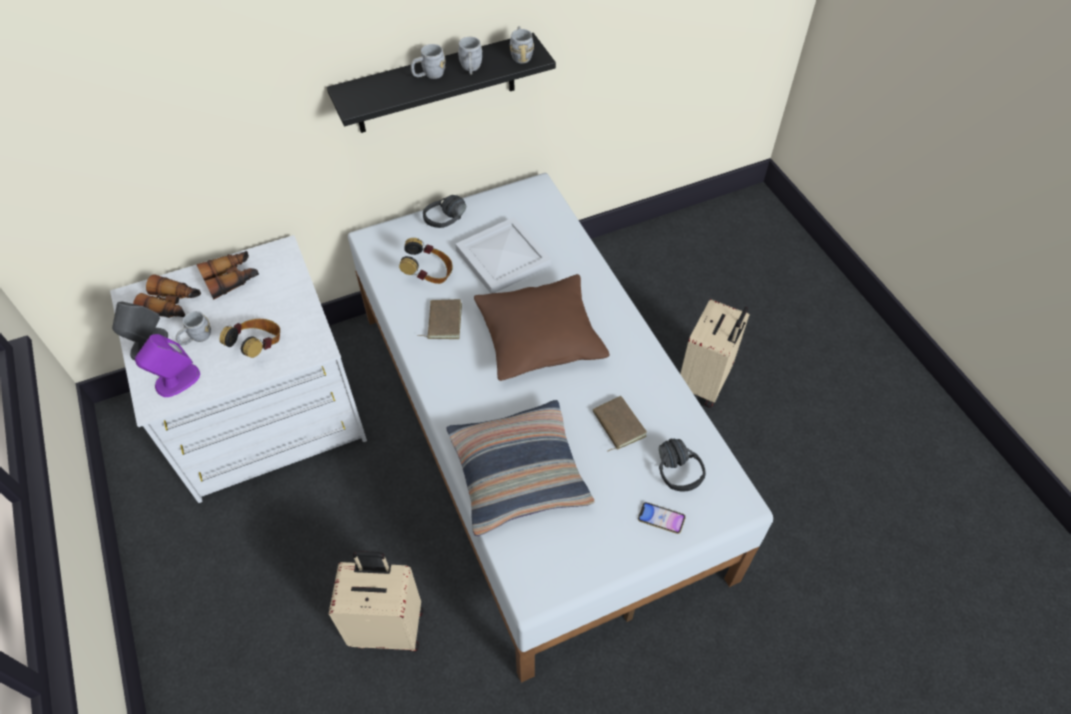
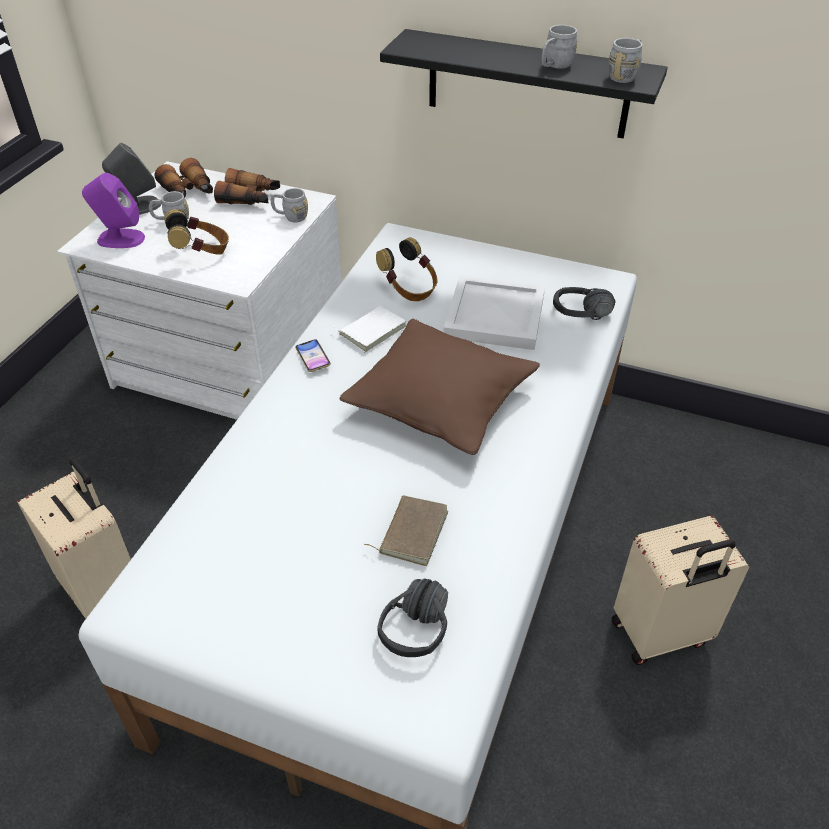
camera: 45 degrees right, 10 degrees down
(429, 75) = (507, 54): grey mug -> grey mug (290, 217)
(443, 321) = (371, 330): brown book -> white book
(450, 222) = (483, 261): black headphones -> black headphones (582, 318)
(518, 473) = (261, 497): pillow -> none
(661, 519) = (333, 658): phone -> phone (313, 358)

